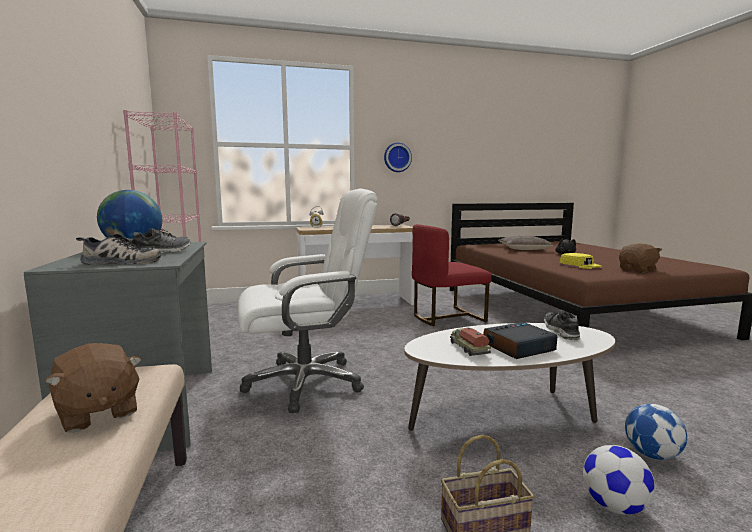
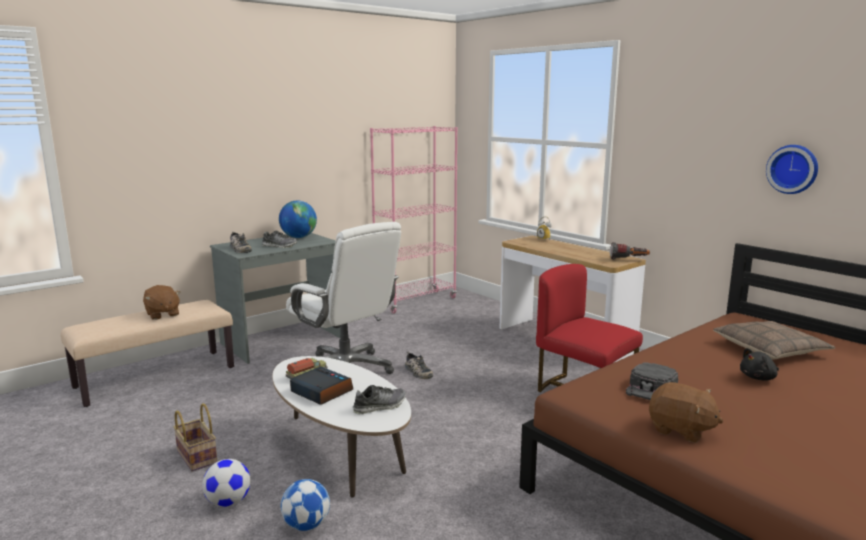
camera: 65 degrees right, 5 degrees up
(97, 412) = (162, 314): brown plush toy -> brown plush toy turned 60 degrees counterclockwise
(354, 354) = (417, 372): none -> shoe
(397, 157) = (664, 162): wall clock -> wall clock (793, 169)
(580, 265) = (651, 388): yellow cap -> black cap

